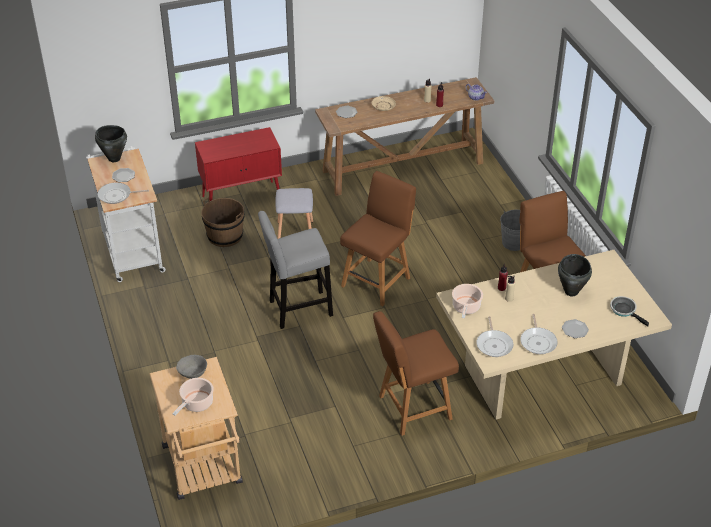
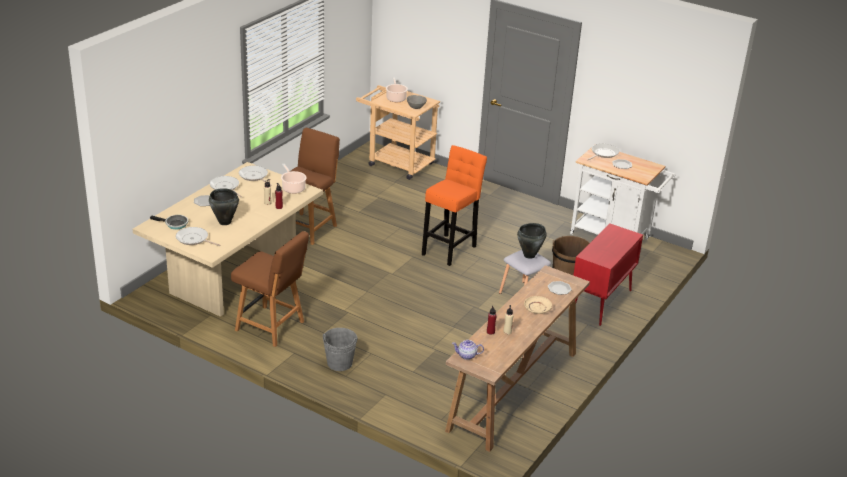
camera: 140 degrees right, 10 degrees down
(114, 158) = (649, 172): black cooking pot -> black cooking pot (529, 255)
(297, 309) = (450, 249): grey stool -> orange stool
(377, 280) = (418, 288): brown chair -> none
(615, 283) = (194, 239): none -> frying pan

